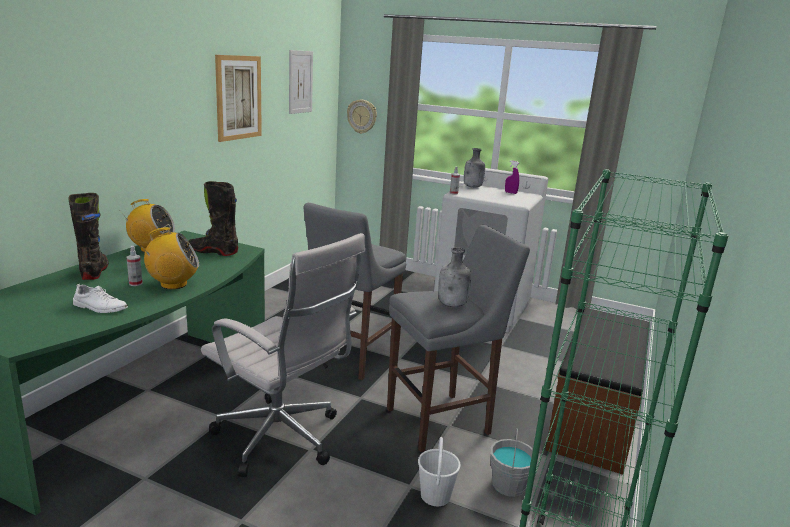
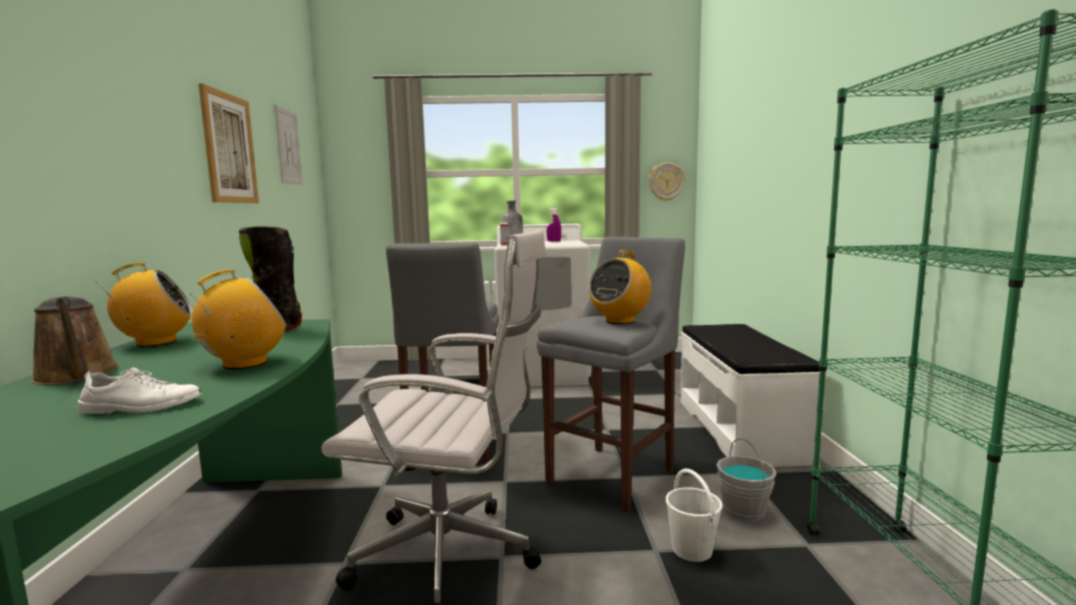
camera: 25 degrees left, 10 degrees down
(95, 271) = (77, 376): black boot -> brown watering can
(135, 283) = (175, 373): spray bottle -> none
(362, 116) = (356, 193): wall clock -> wall clock (666, 182)
(452, 305) = (620, 321): grey bottle -> radio
(595, 418) = (740, 429): brown bench -> white bench

